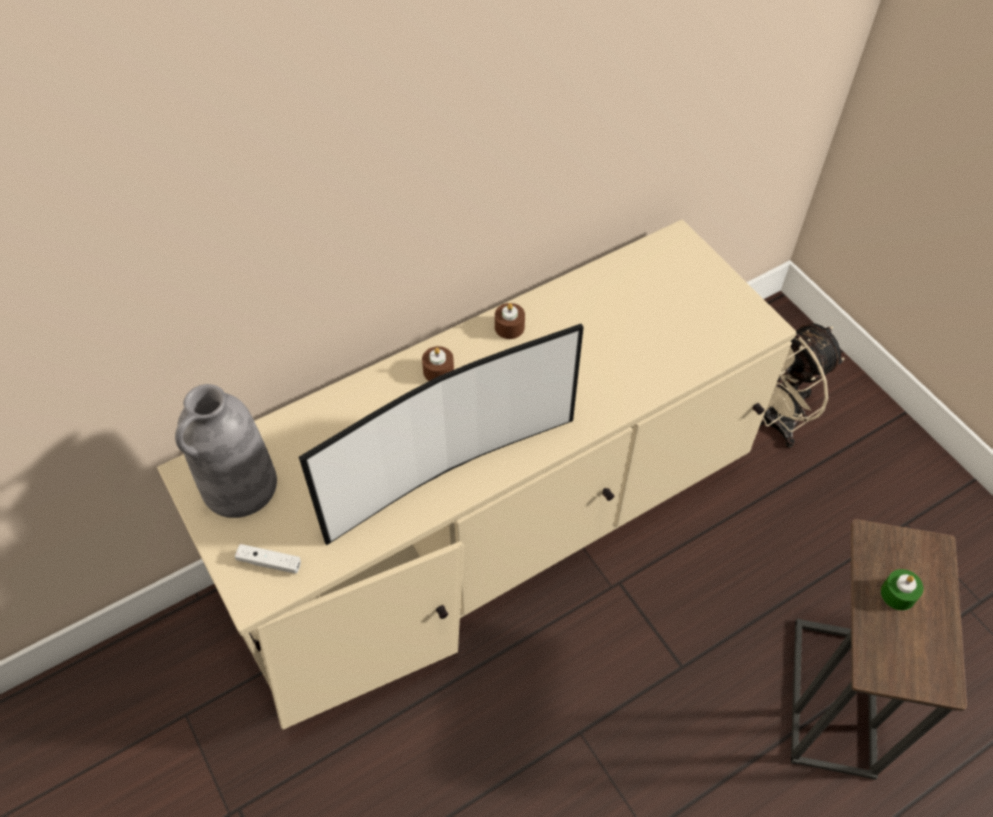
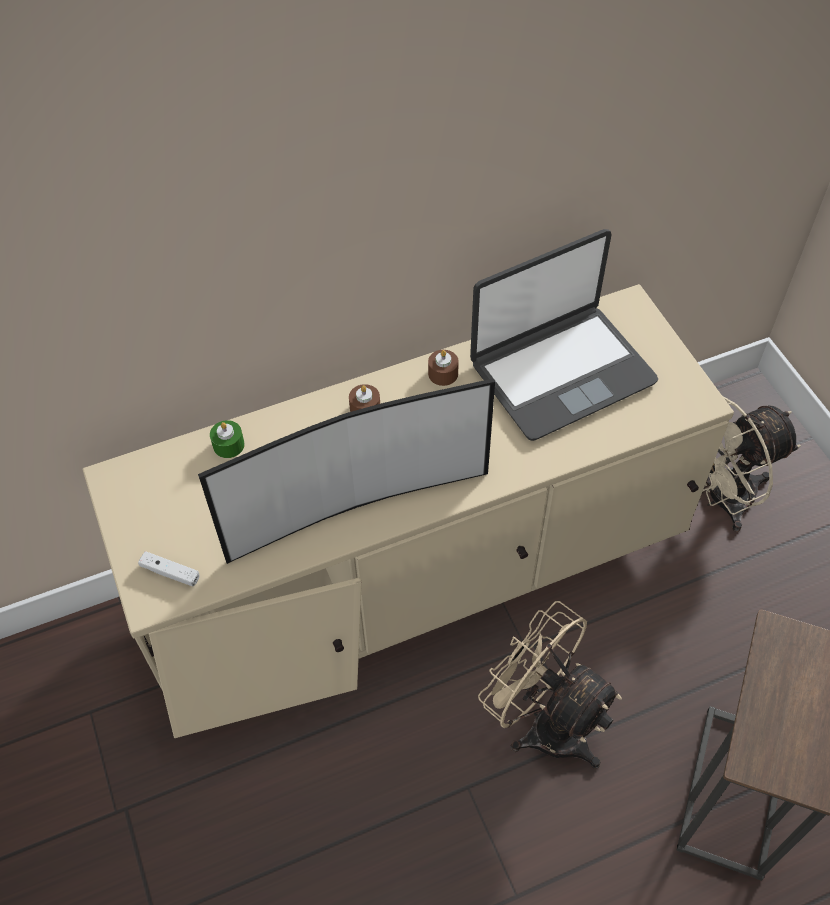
camera: 10 degrees right, 0 degrees up
(239, 487) = (155, 497): grey vase -> none
(624, 312) = (561, 372): none -> laptop
(643, 658) = (544, 723): none -> beige fan
(898, 594) = (790, 690): green candle -> green candle (228, 445)

